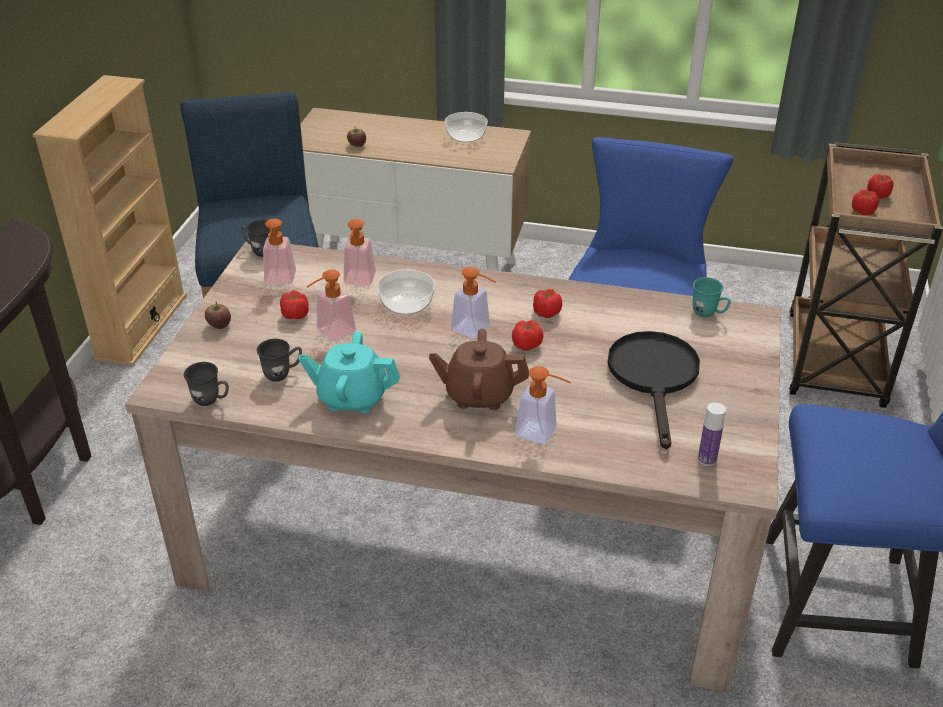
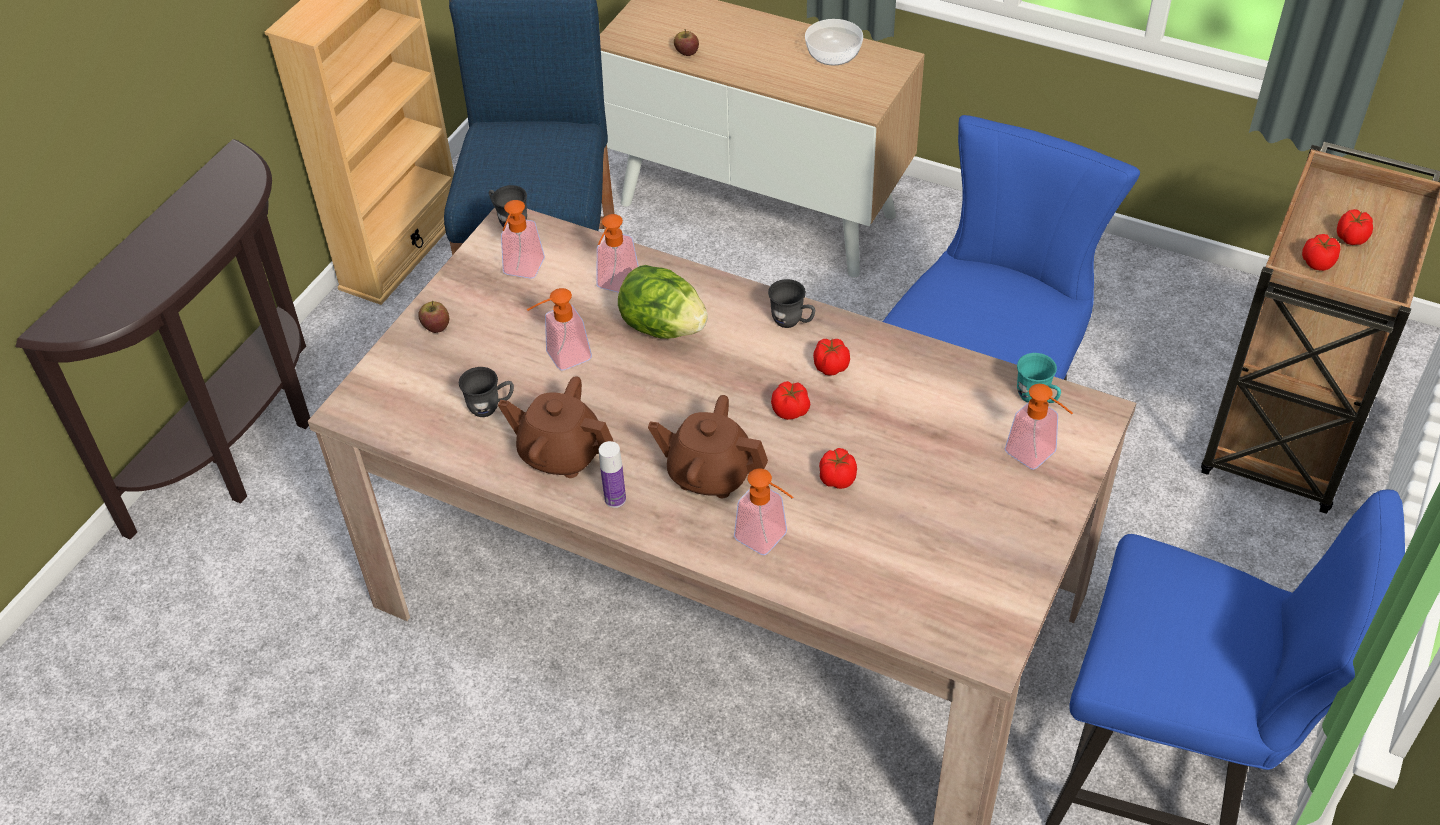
camera: 15 degrees right, 10 degrees up
(211, 400) = (402, 431): grey mug -> grey mug (792, 322)
(295, 314) = (527, 324): tomato -> tomato (837, 478)
(352, 398) = (561, 454): turquoise teapot -> brown teapot
(406, 303) = (663, 327): bowl -> lettuce
(476, 330) = (735, 380): soap dispenser -> soap dispenser (1037, 456)
(654, 378) = (931, 484): black frying pan -> none
(707, 459) = (952, 610): bottle -> bottle (615, 499)

